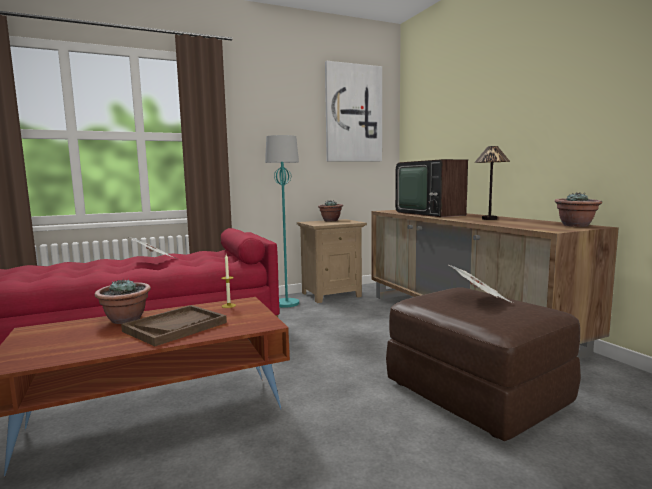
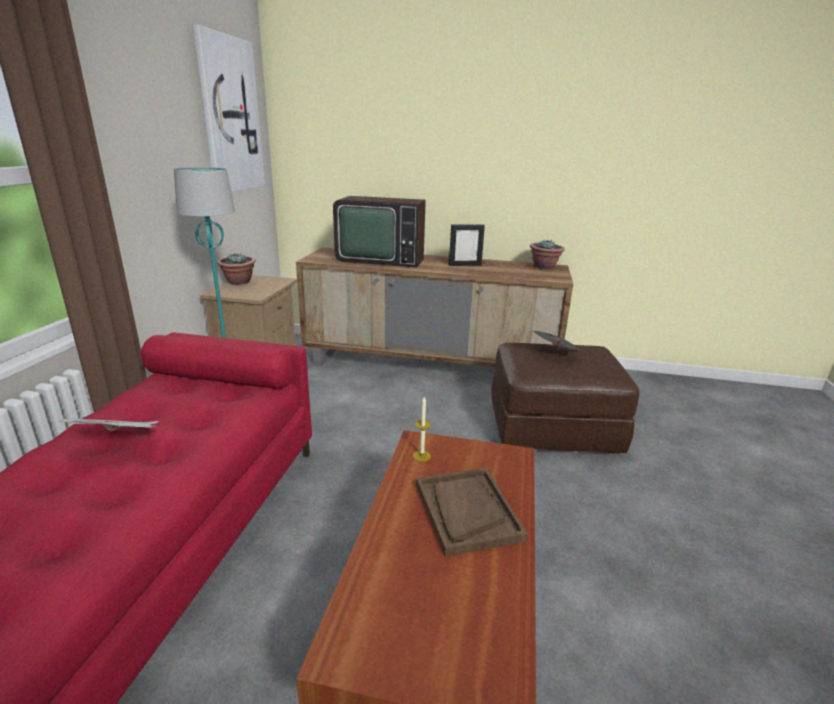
camera: 55 degrees left, 15 degrees up
(126, 319) = (392, 544): potted plant -> none
(489, 219) = (465, 265): table lamp -> picture frame

